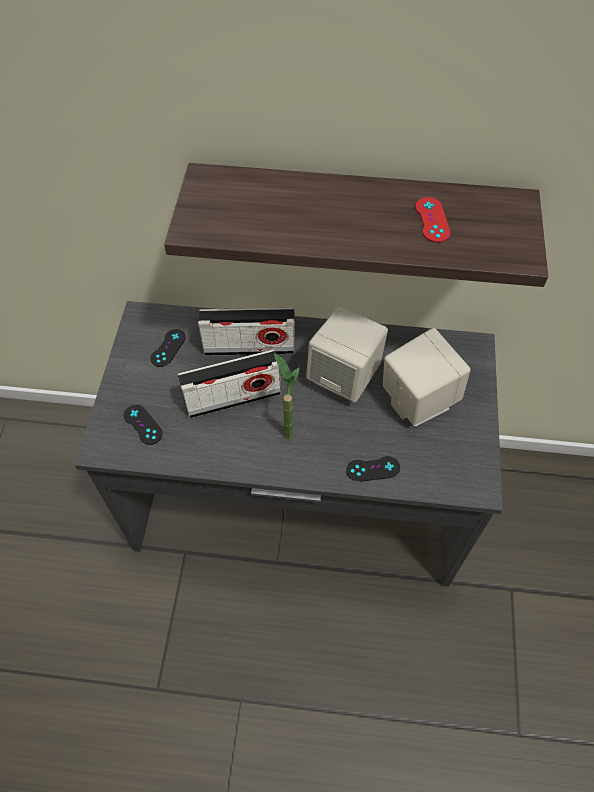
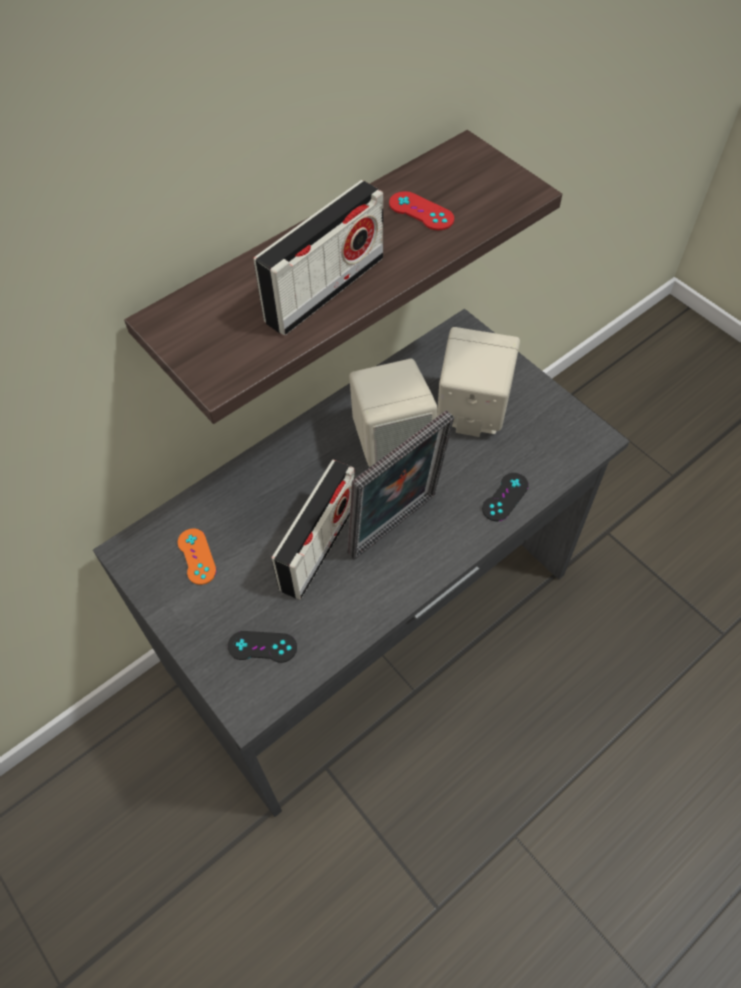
camera: 45 degrees left, 0 degrees up
(168, 348) = (196, 556): black game controller -> orange game controller
(249, 347) = (276, 489): radio -> radio (325, 289)
(286, 428) = (396, 528): potted plant -> picture frame

